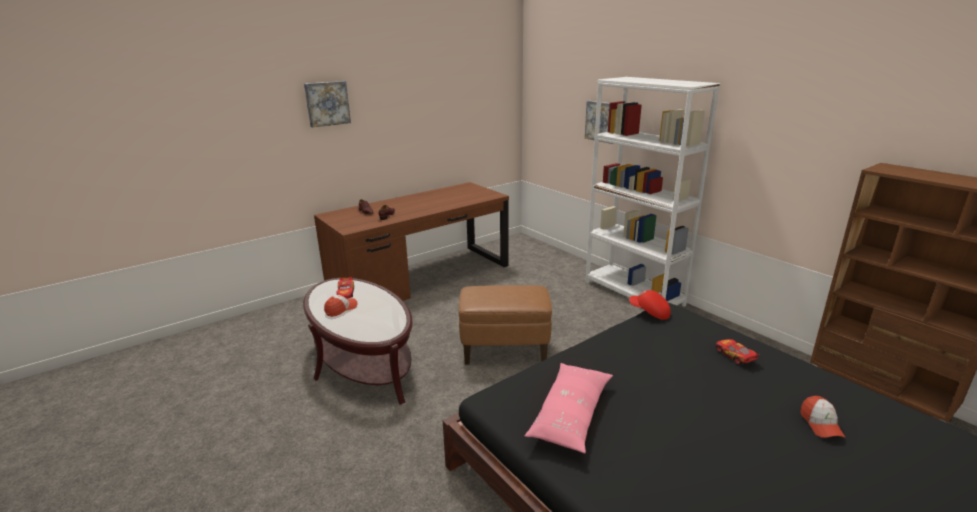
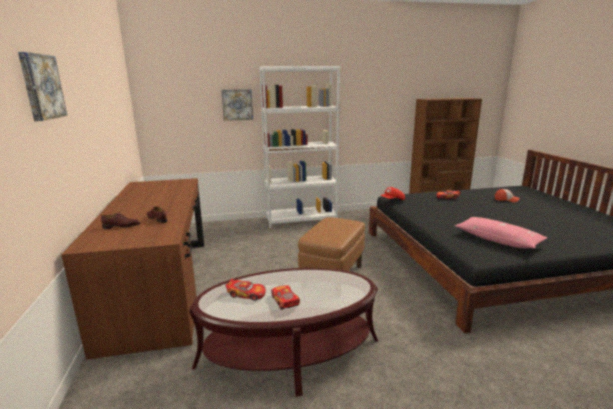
camera: 65 degrees left, 5 degrees down
(341, 309) = (285, 301): cap -> toy car

